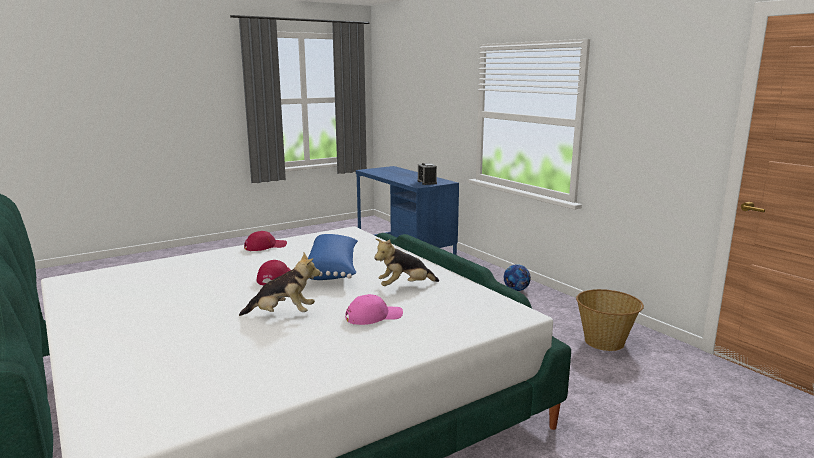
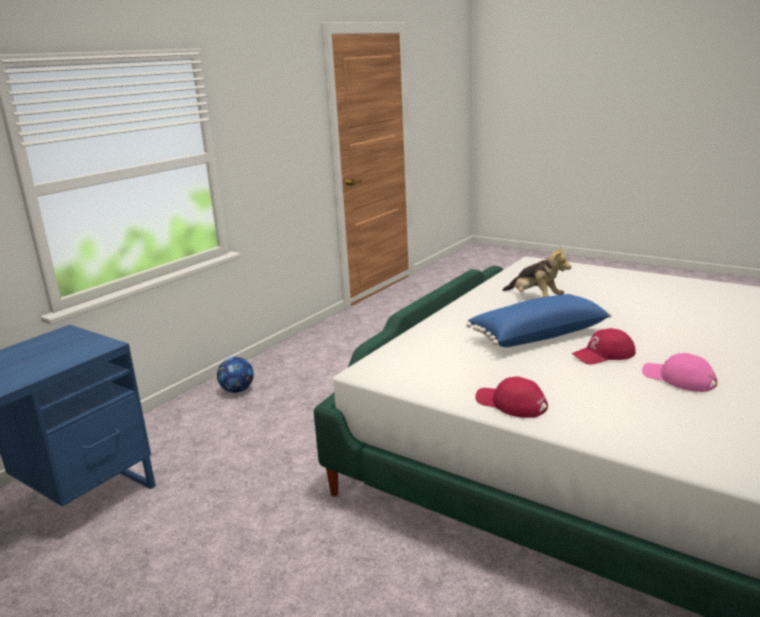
camera: 110 degrees left, 5 degrees up
(283, 314) = (669, 322): plush toy -> none
(373, 316) = (611, 294): pink cap -> pink cap (678, 379)
(427, 182) = (68, 346): alarm clock -> none
(605, 342) = (357, 338): basket -> none

